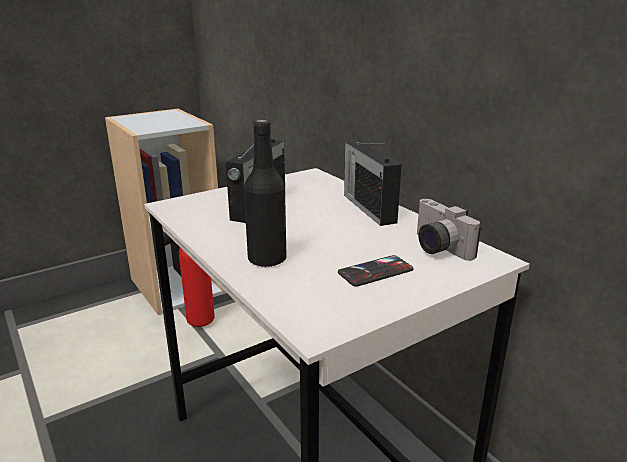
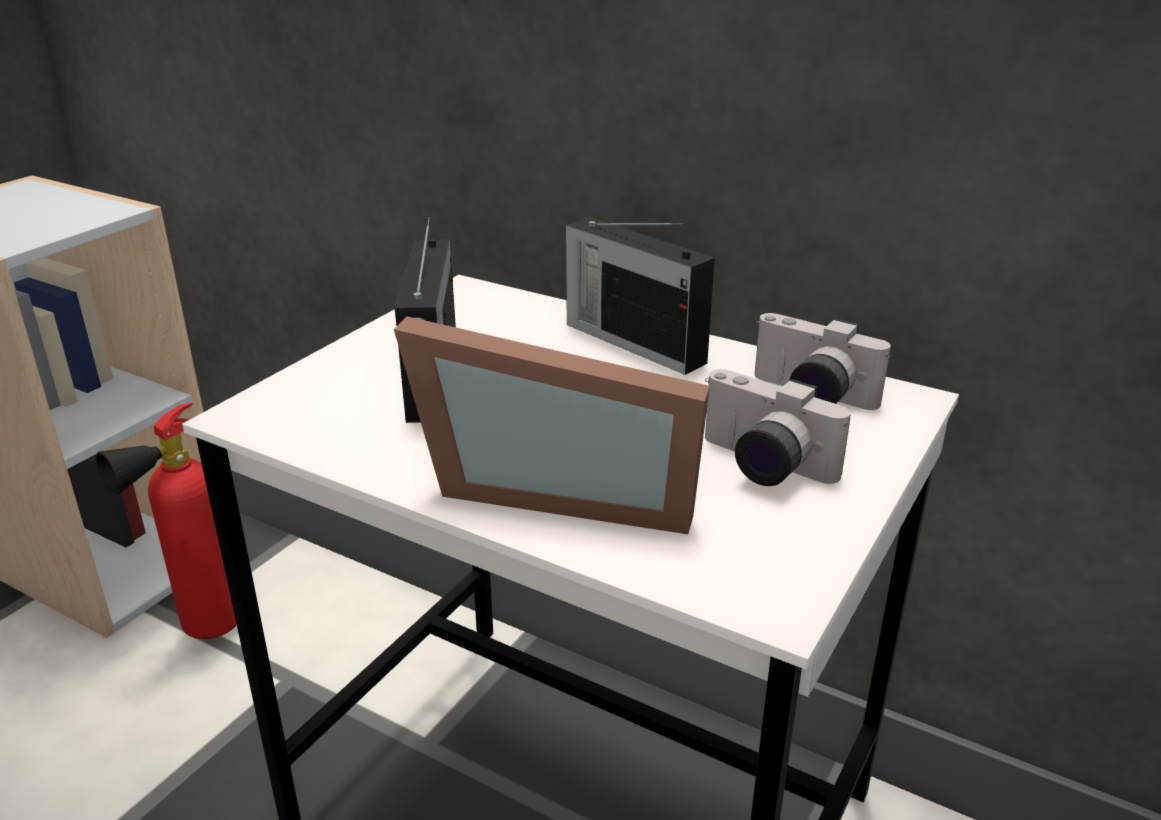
camera: 25 degrees left, 5 degrees up
(267, 259) = (559, 489): black bottle -> picture frame
(375, 271) = (760, 466): phone -> camera

